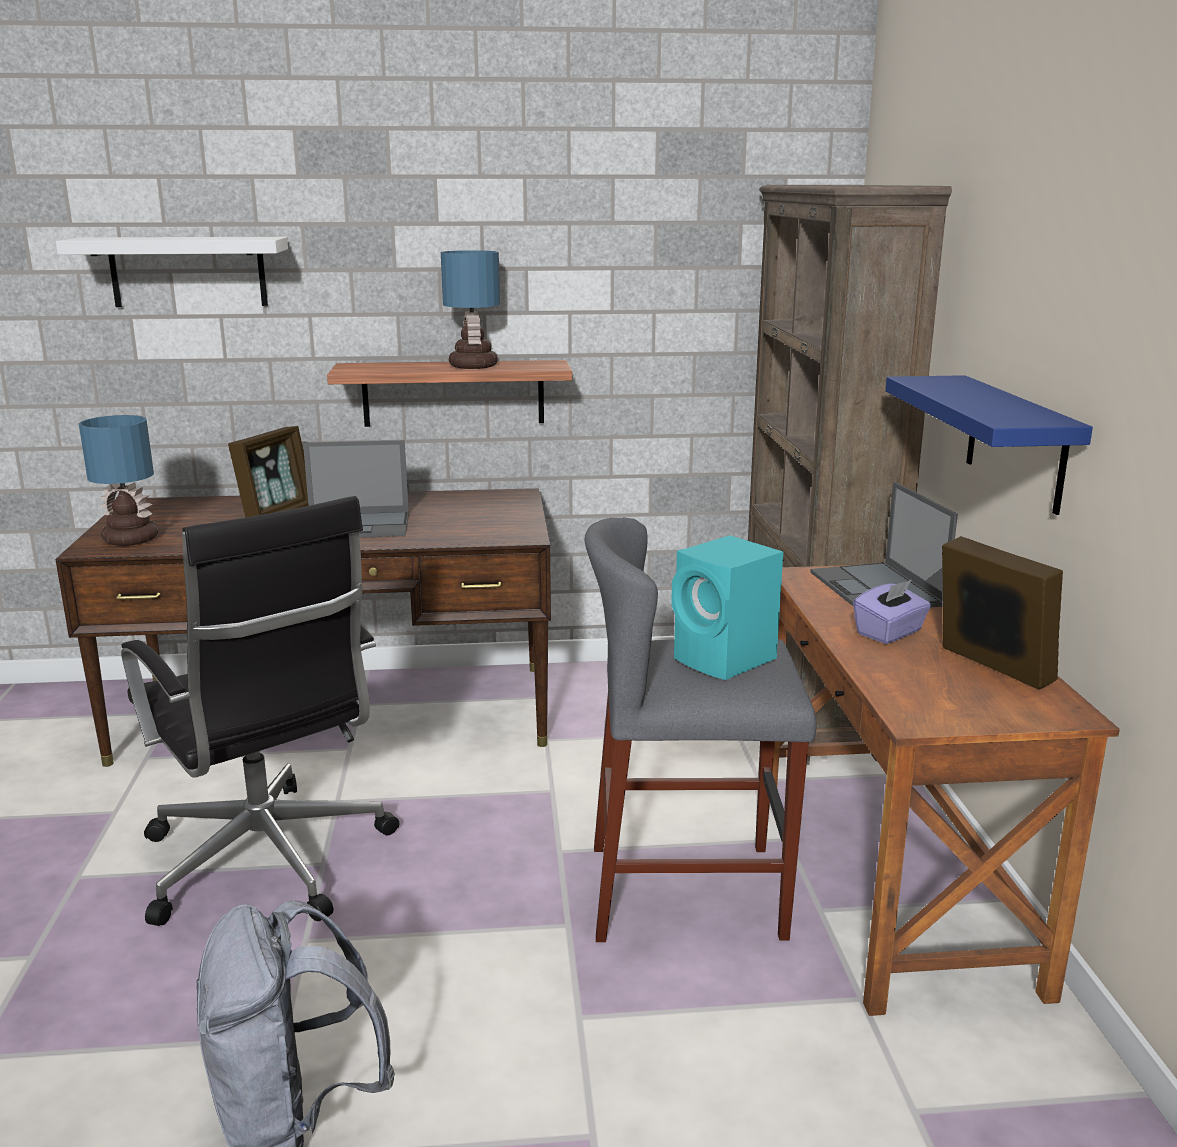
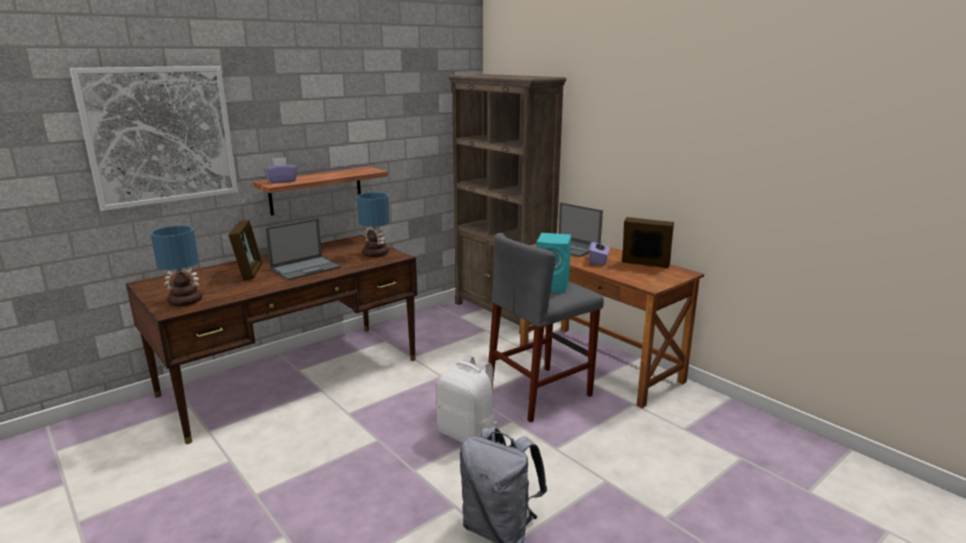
camera: 35 degrees left, 0 degrees up
(188, 272) = (161, 135): white shelf -> picture
(268, 862) = (350, 449): black office chair -> none
(370, 367) = (282, 181): none -> purple tissue box
(463, 916) = (468, 434): none -> white backpack
(474, 366) = (335, 174): table lamp -> table lamp (376, 254)
(1016, 442) = (620, 178): blue shelf -> none

